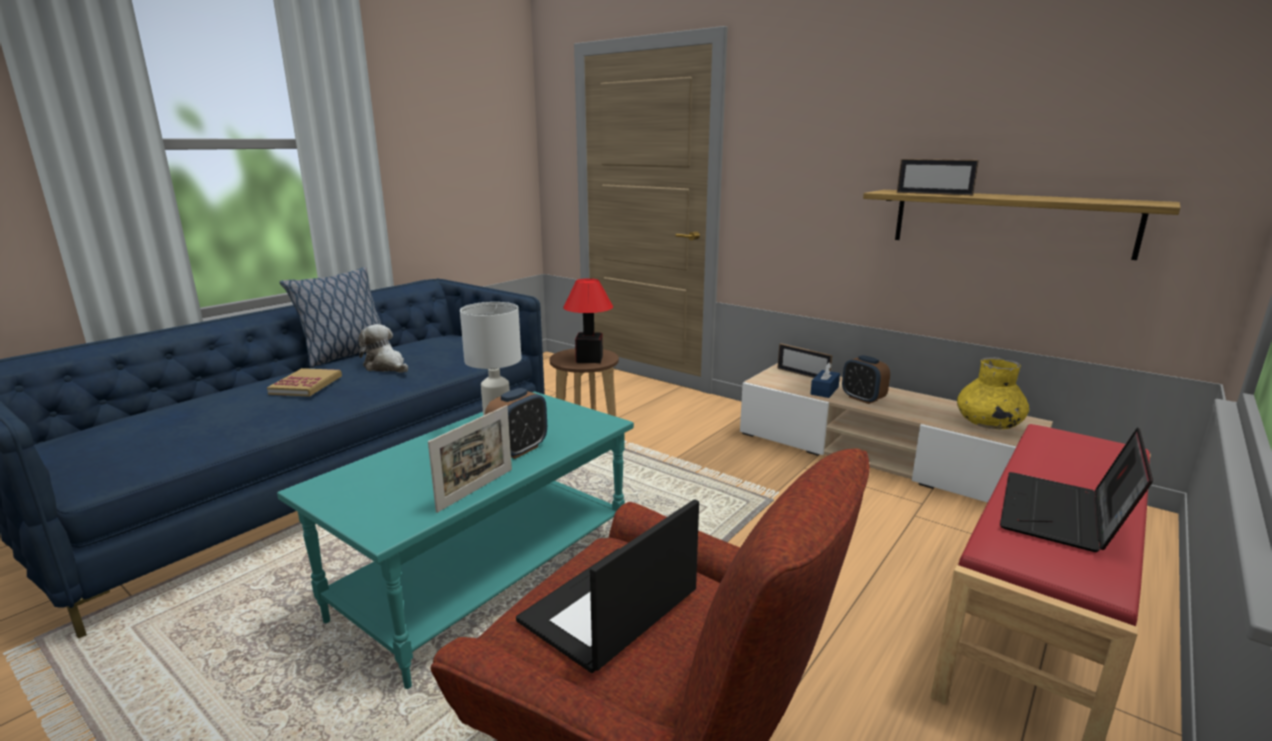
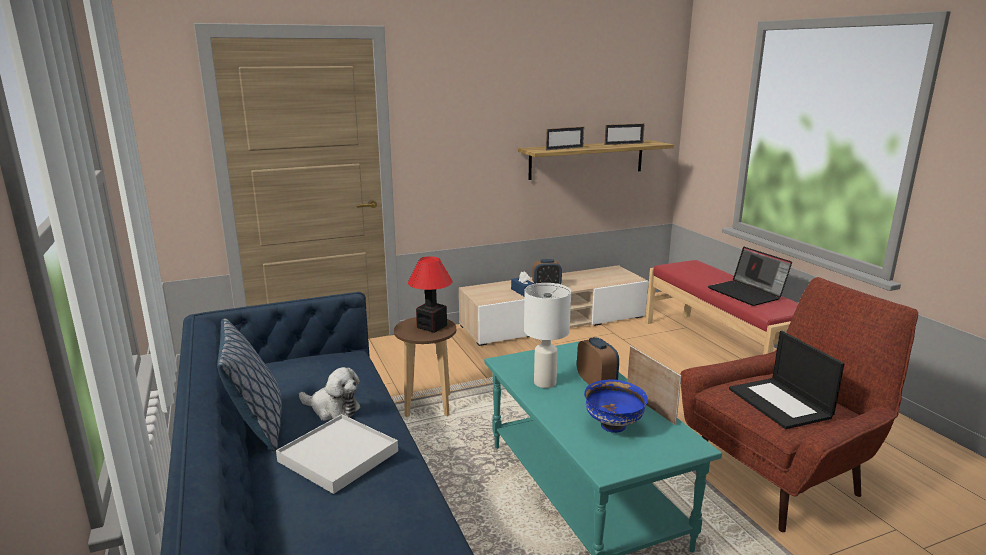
camera: 60 degrees left, 0 degrees up
(306, 385) = (338, 456): book -> white tray
(386, 367) = (332, 409): plush toy -> plush toy turned 135 degrees counterclockwise
(413, 477) = (614, 426): none -> blue bowl
(802, 374) = (489, 288): picture frame -> picture frame (623, 144)
(988, 423) = (608, 276): yellow vase -> none

